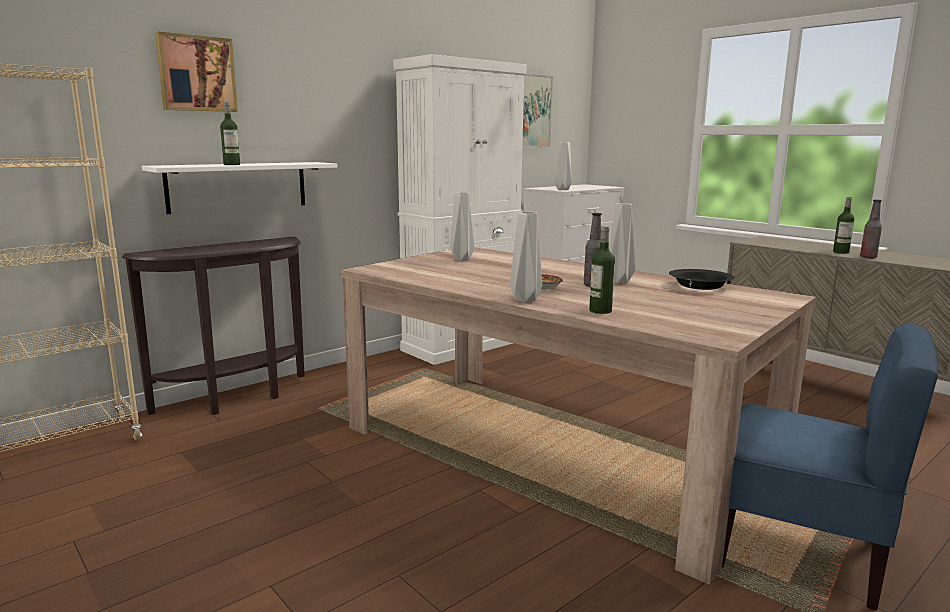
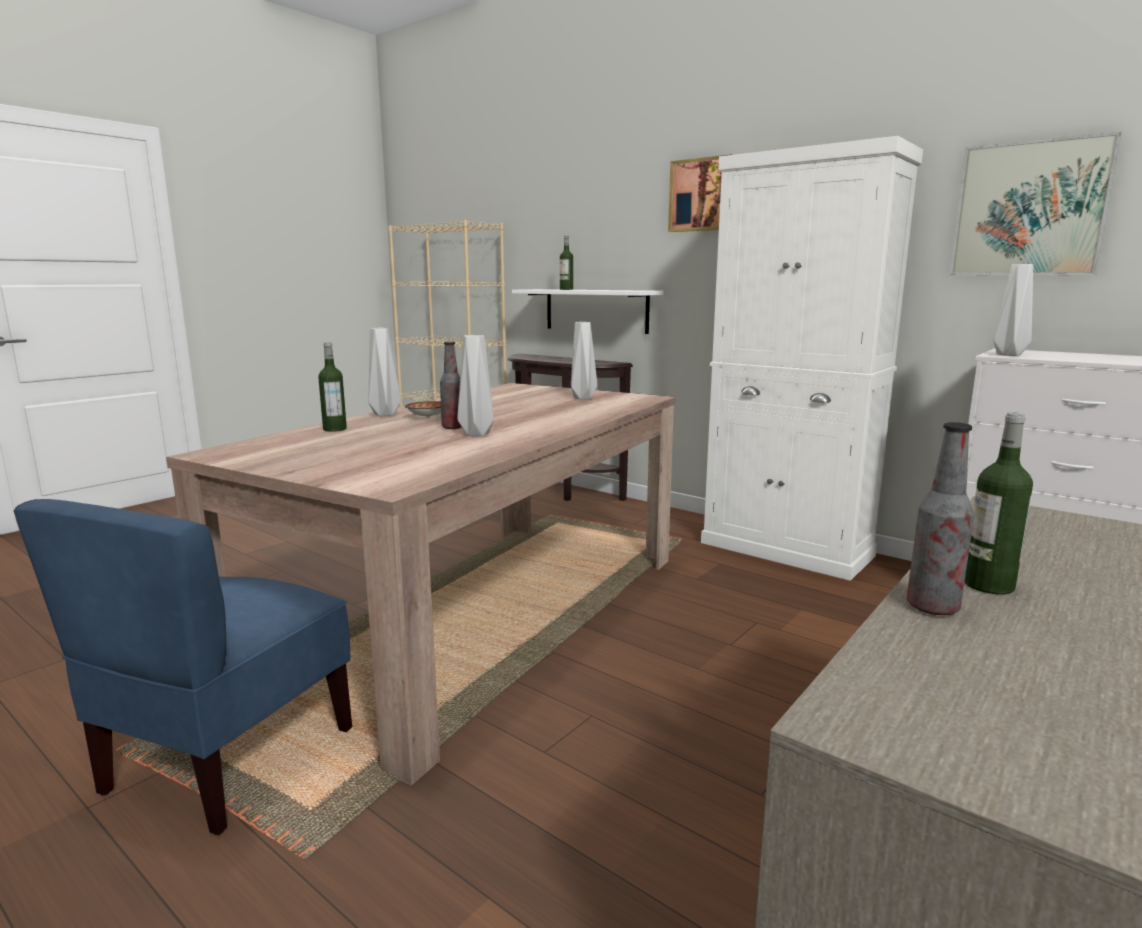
camera: 80 degrees right, 0 degrees up
(196, 74) = (574, 213): picture -> picture (702, 195)
(699, 286) = (454, 457): black bowl -> none

